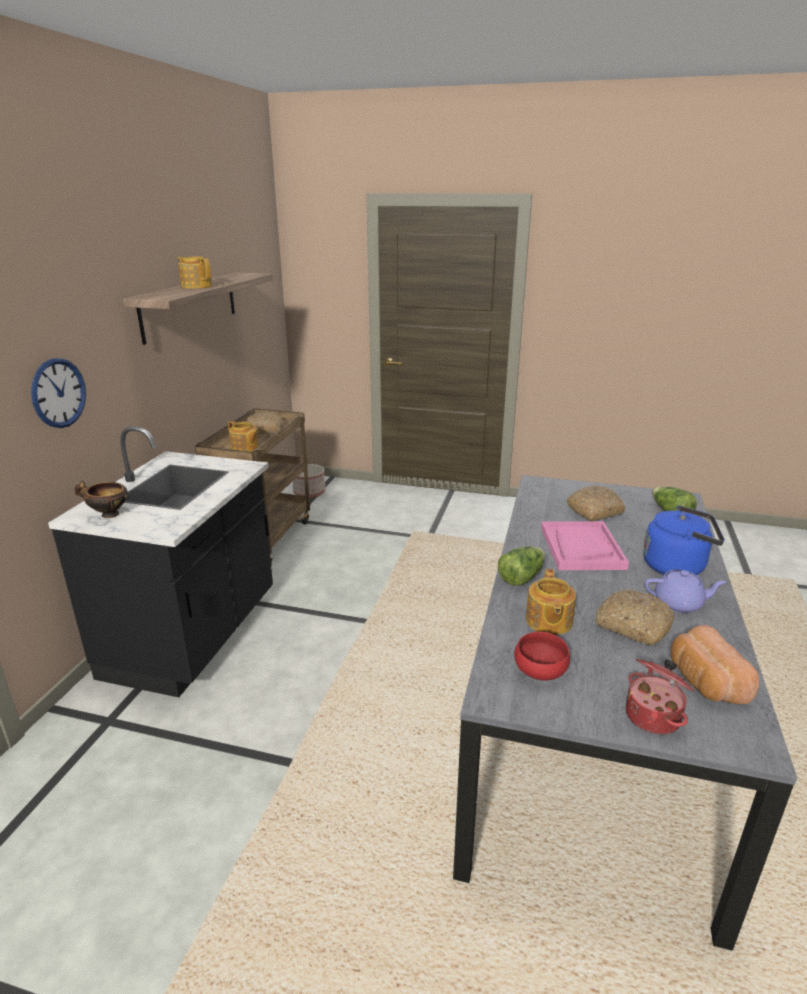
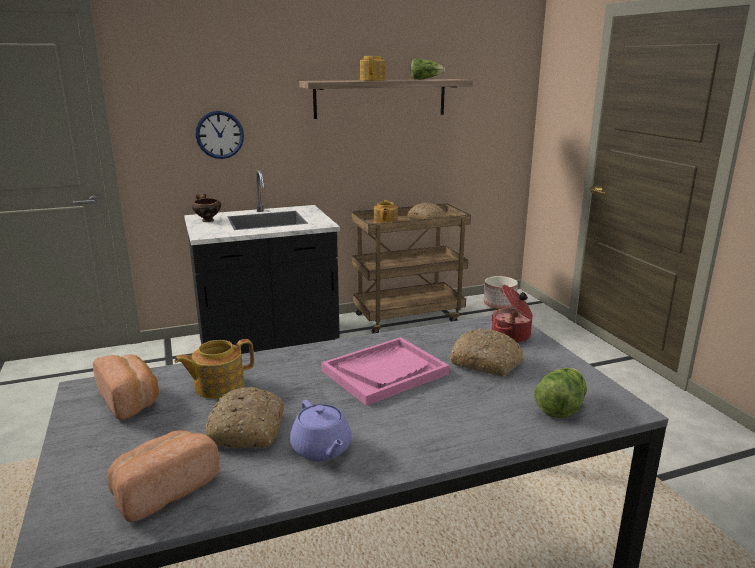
camera: 55 degrees right, 5 degrees down
(521, 577) = (288, 358): lettuce -> lettuce (425, 79)
(540, 672) = (130, 400): red bowl -> bread
(654, 716) = (86, 468): cooking pot -> cooking pot (512, 335)
(677, 566) = (413, 434): blue kettle -> none

